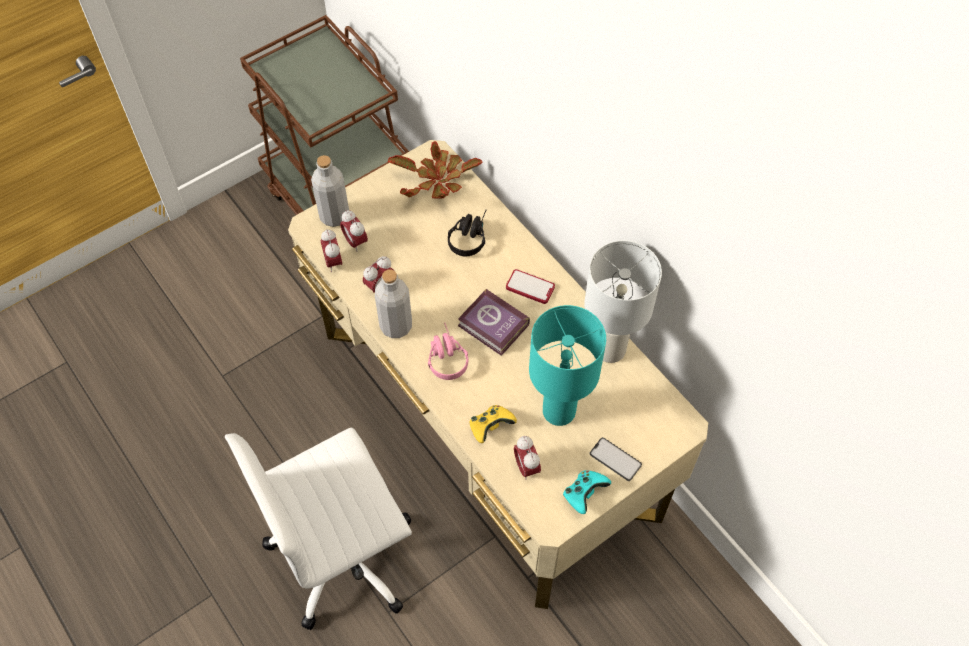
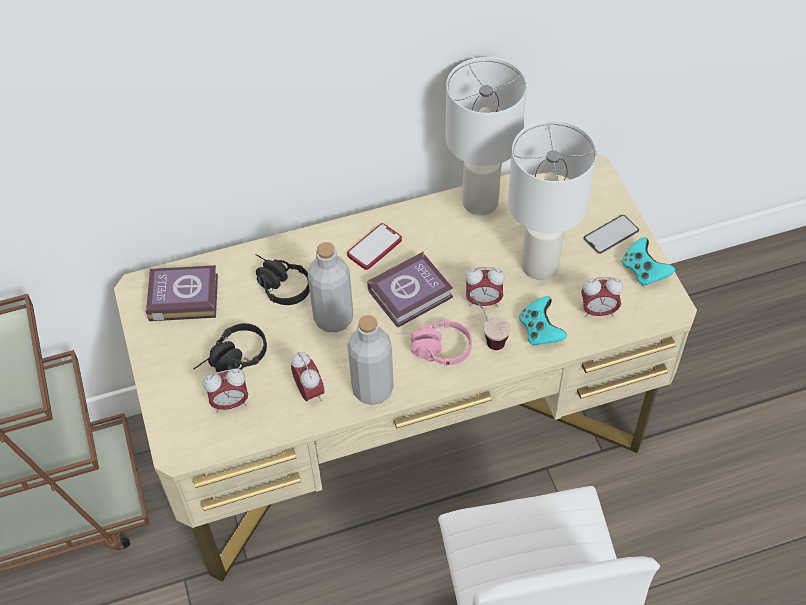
camera: 70 degrees left, 5 degrees down
(333, 262) = (249, 434): alarm clock -> alarm clock (483, 301)
(334, 216) = (178, 417): grey bottle -> grey bottle (333, 318)
(391, 231) = (232, 361): none -> black headphones
(437, 181) = (182, 296): potted plant -> book
(471, 390) = (487, 336): none -> cup
(490, 427) = (540, 330): yellow game controller -> turquoise game controller
(560, 411) = (540, 264): turquoise table lamp -> white table lamp

